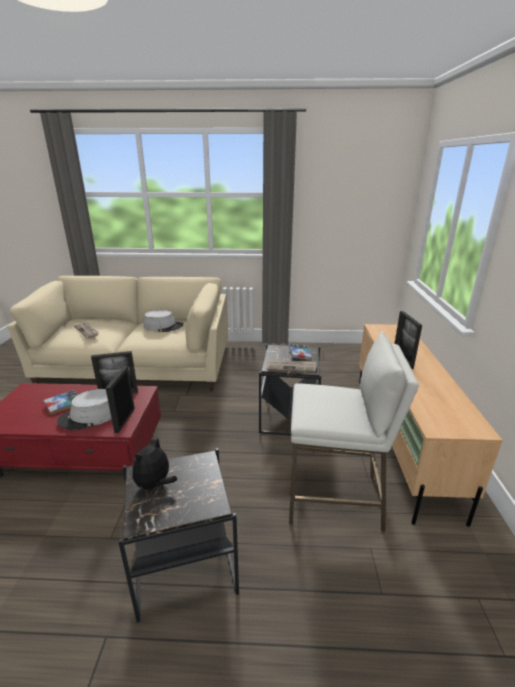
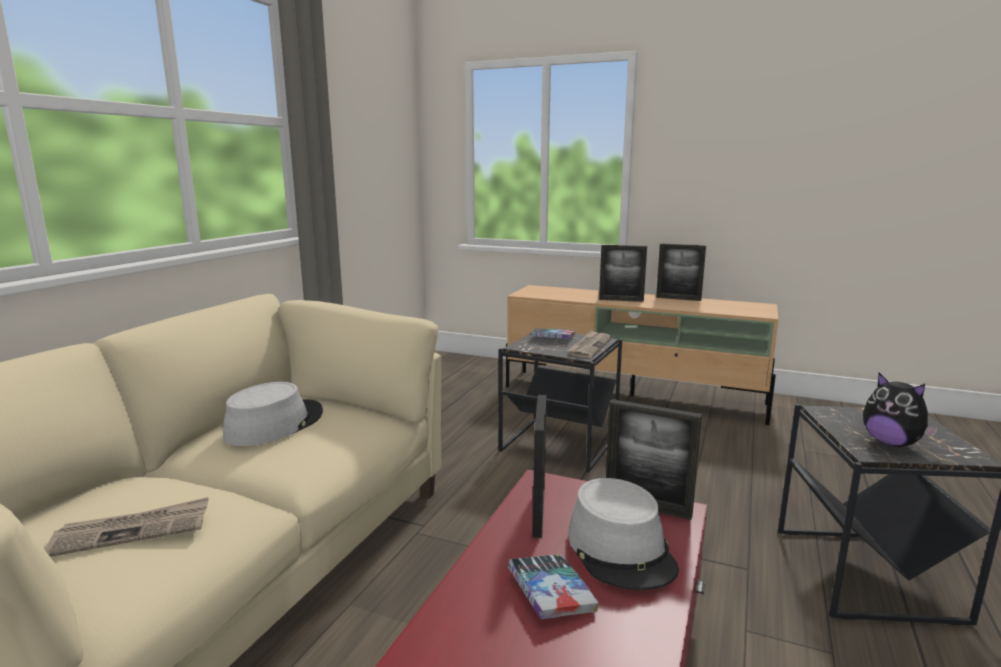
camera: 70 degrees left, 10 degrees down
(334, 498) = (732, 451): white stool -> none
(444, 383) = (678, 298): none -> picture frame

